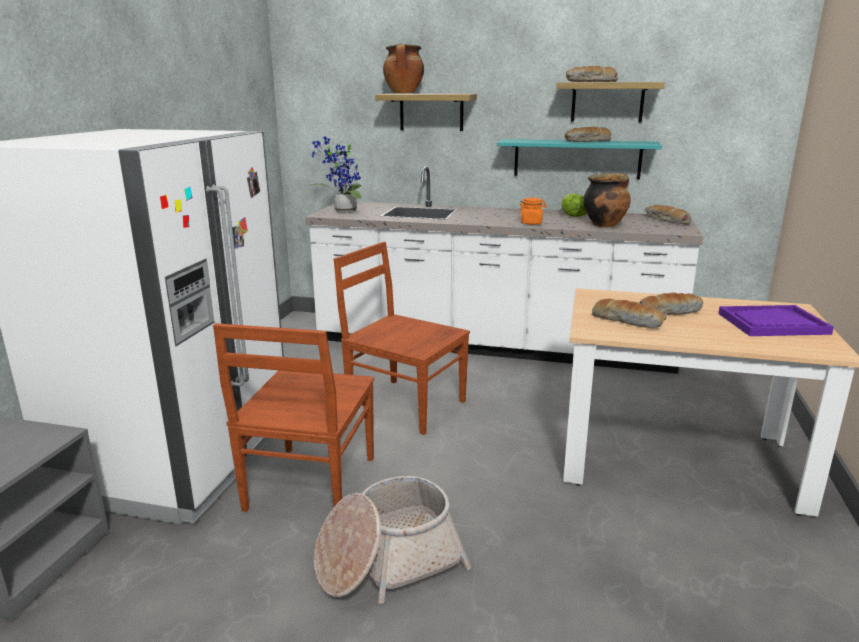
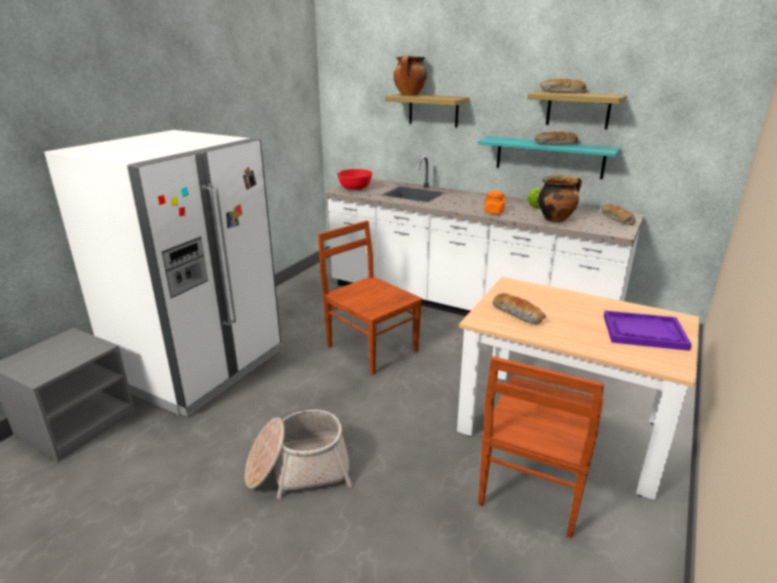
camera: 15 degrees right, 5 degrees up
(309, 485) = (274, 401): brown chair -> brown chair (533, 487)
(343, 212) = (355, 189): potted plant -> red bowl
(668, 312) = (560, 310): bread -> none

